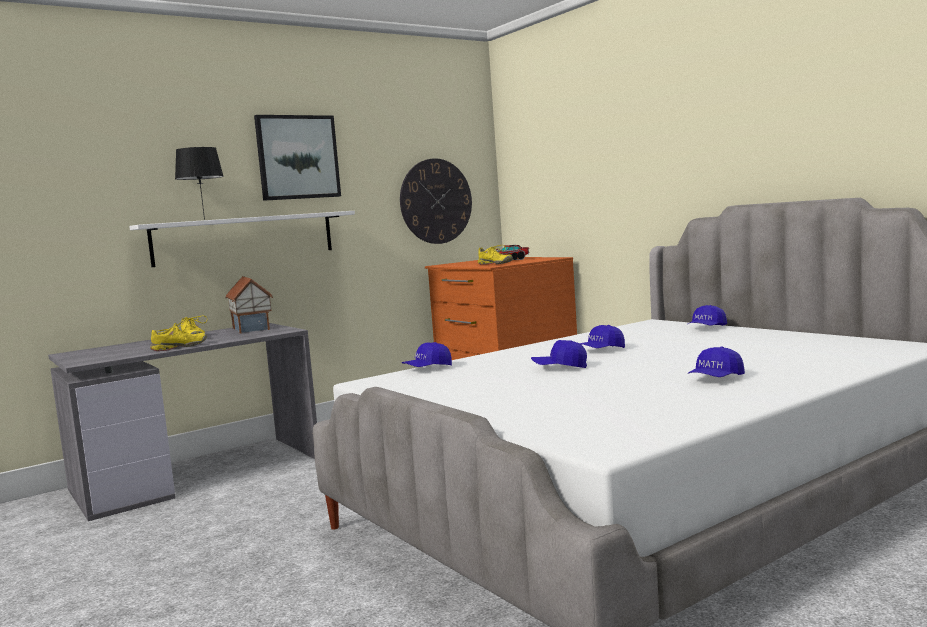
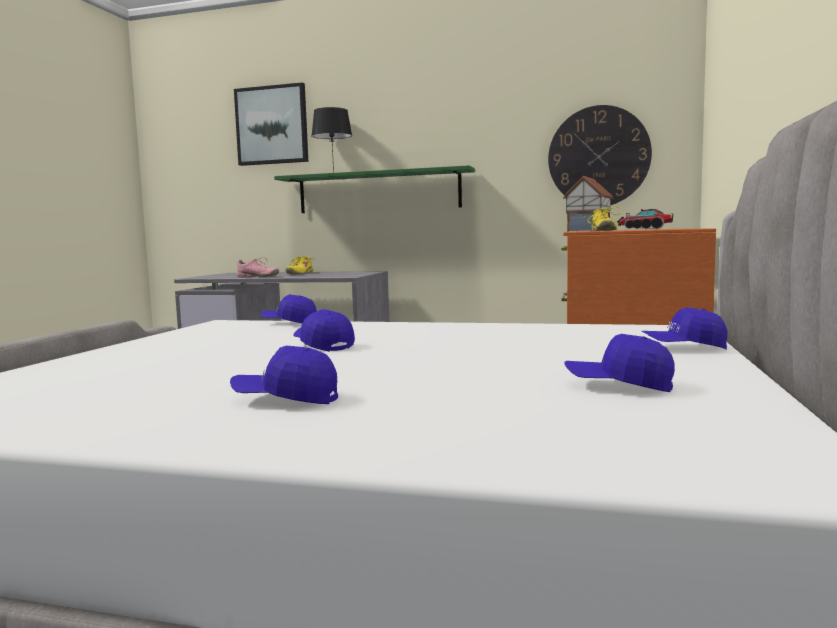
camera: 50 degrees right, 0 degrees up
(179, 347) = (257, 277): yellow shoe -> pink shoe
(245, 238) = (378, 192): white shelf -> green shelf
(253, 328) = (353, 273): toy house -> toy house (589, 230)
(297, 157) = (434, 113): picture -> picture (272, 125)
(601, 350) = (444, 341): blue cap -> blue cap (619, 386)

